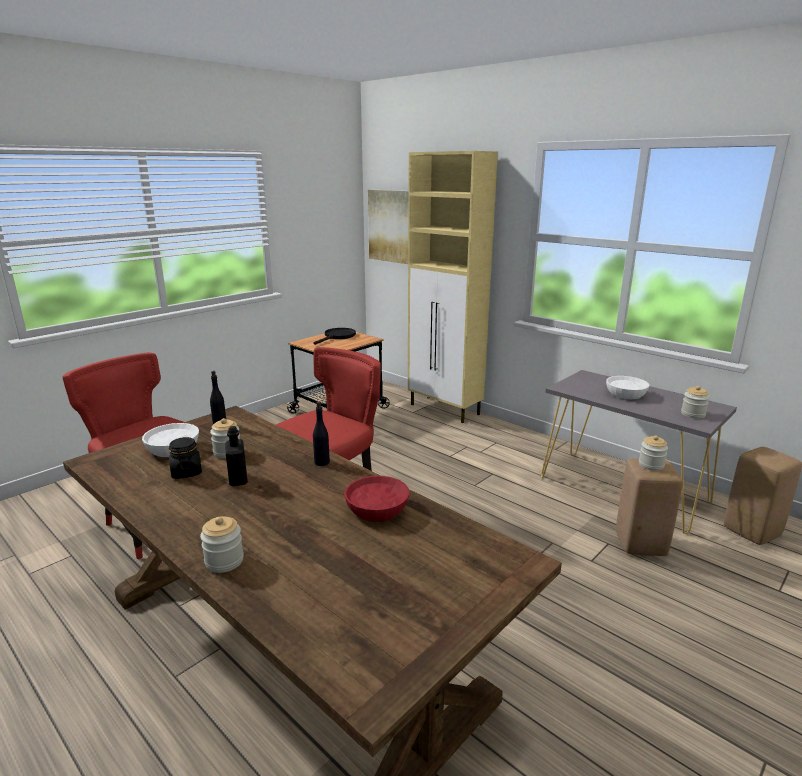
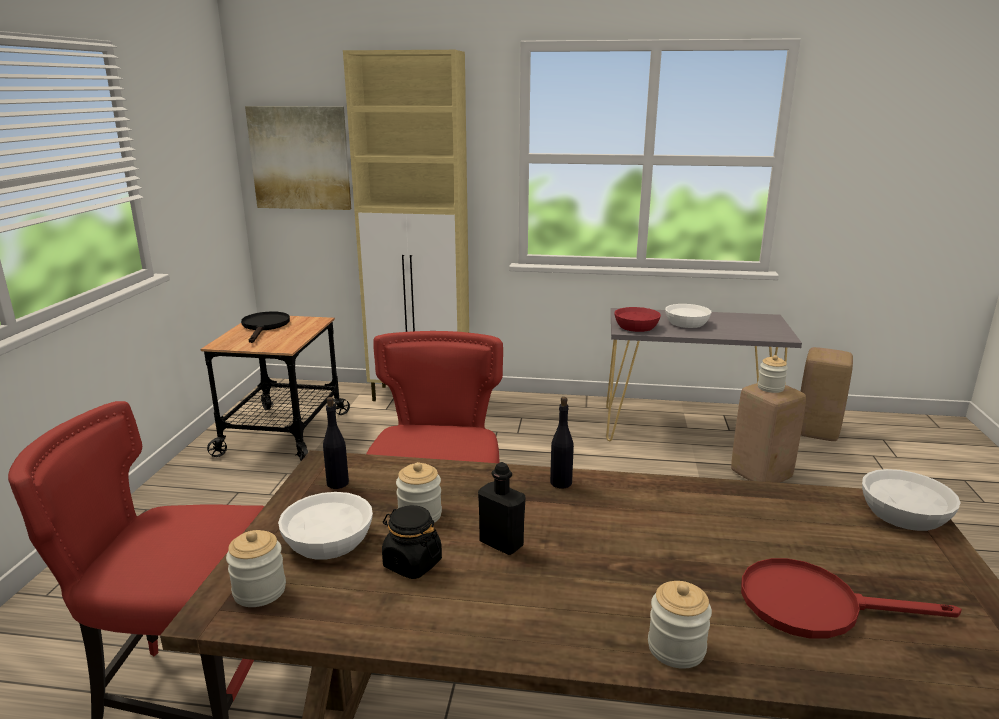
camera: 35 degrees left, 0 degrees up
(334, 580) = (815, 605): none -> red frying pan
(377, 509) = (711, 510): red bowl -> red bowl (636, 327)
(508, 564) = (904, 513): none -> white bowl
(693, 414) = (763, 329): jar -> jar (259, 591)

